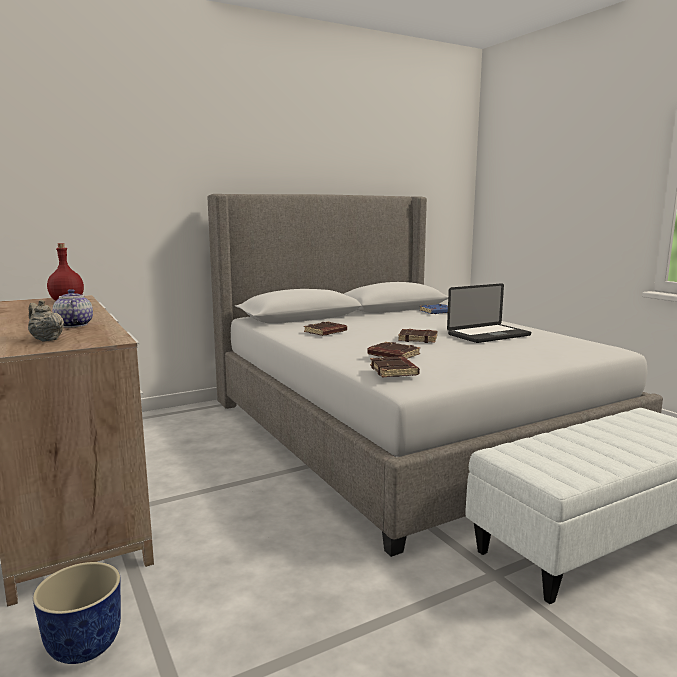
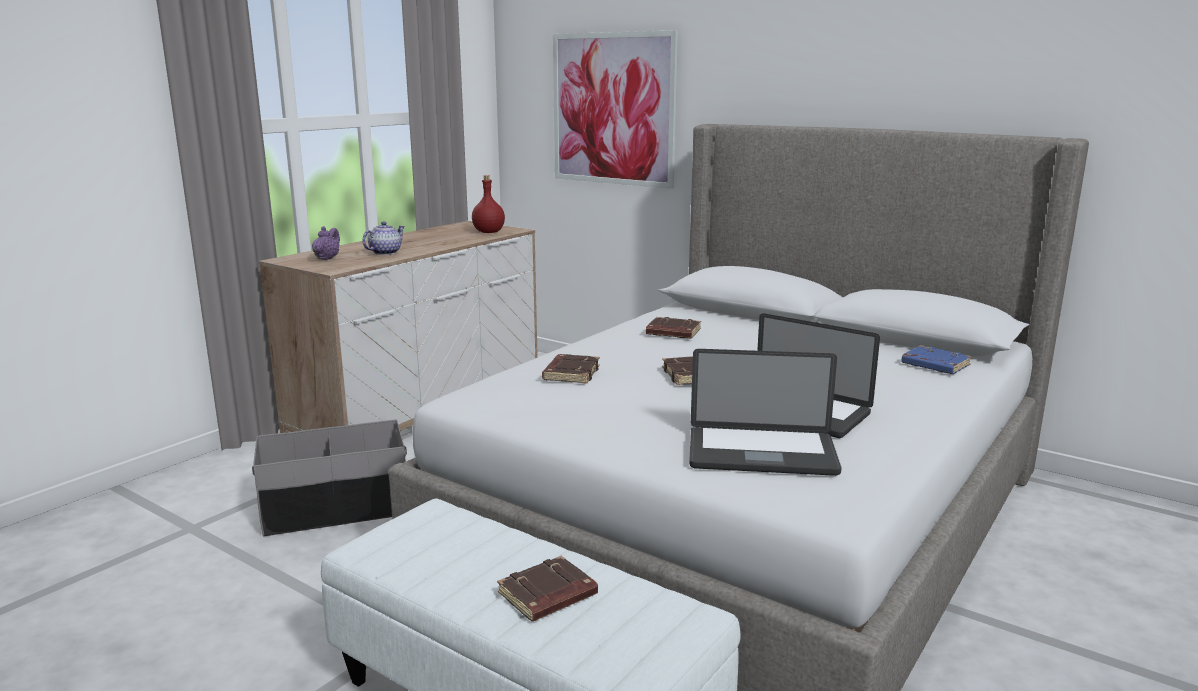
camera: 65 degrees right, 5 degrees up
(46, 339) = (327, 258): beige teapot -> purple teapot
(83, 647) = (244, 479): planter -> none
(102, 185) = (613, 109): none -> picture
(241, 582) = (336, 509): none -> grey storage box
(394, 371) = (498, 384): brown book -> brown book (547, 596)
(546, 346) = (761, 453): none -> laptop

